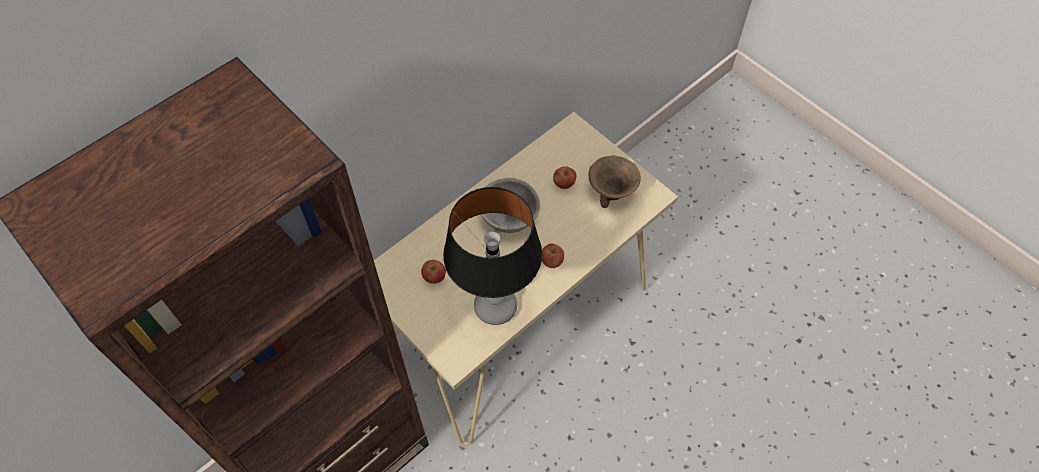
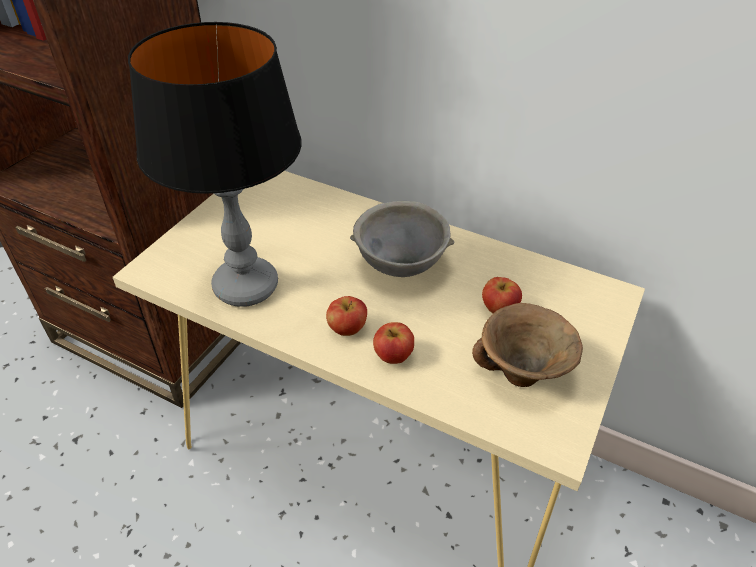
camera: 70 degrees right, 15 degrees down
(434, 277) = (275, 220): apple -> apple (393, 356)

